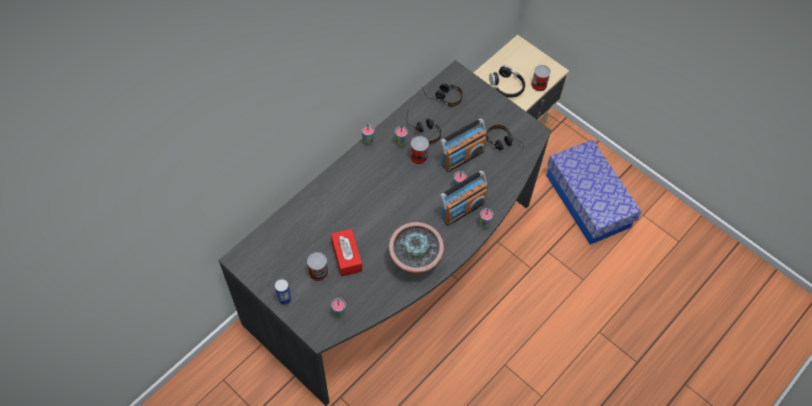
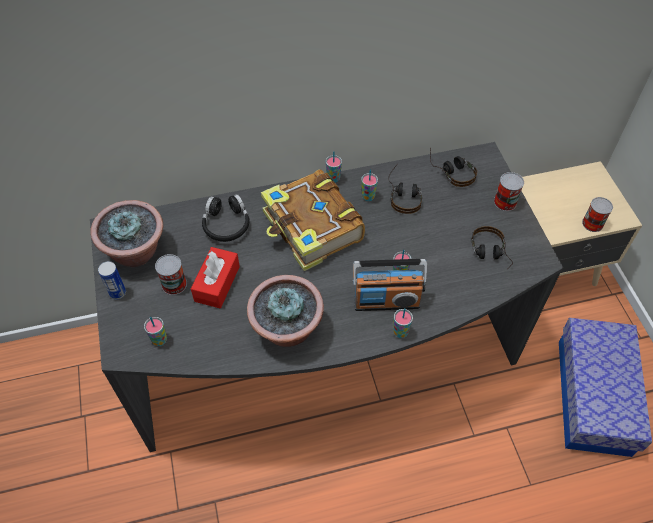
camera: 35 degrees right, 5 degrees down
(273, 265) = (136, 252): none -> potted plant
(380, 185) = (312, 229): none -> book
(418, 157) = (377, 220): can -> can (505, 202)
(462, 157) = (428, 245): radio -> none
(506, 86) = (551, 208): black headphones -> black headphones (226, 224)

